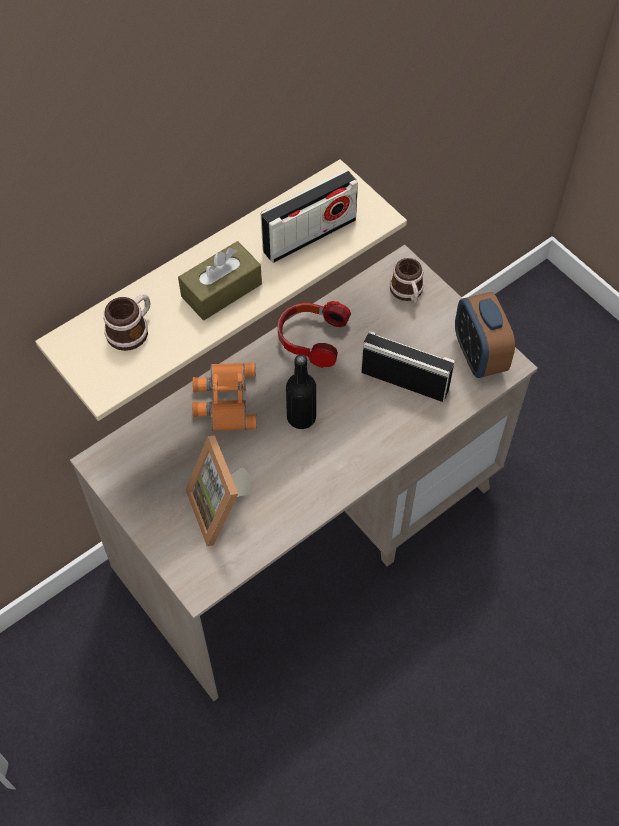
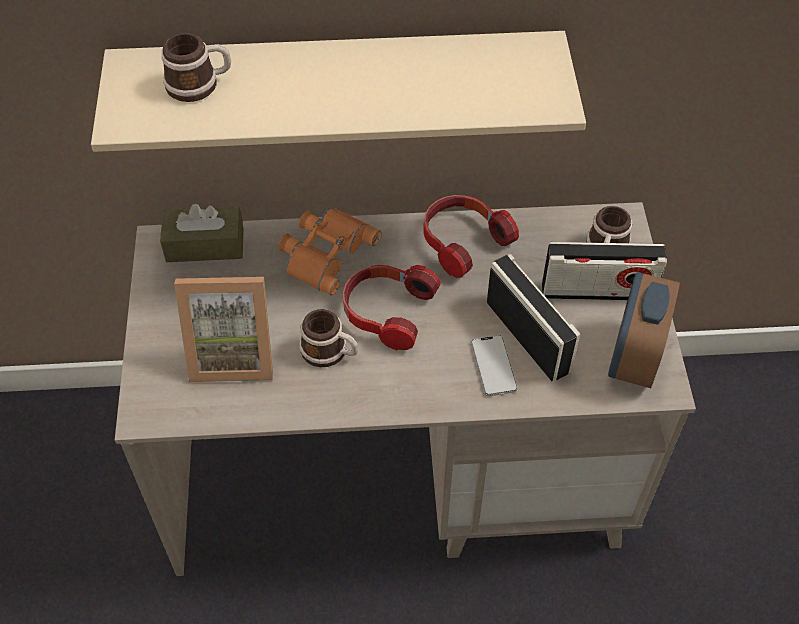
camera: 35 degrees right, 5 degrees down
(221, 290) = (321, 92): brown tissue box -> brown tissue box (205, 245)
(222, 509) = (233, 353): picture frame -> picture frame turned 105 degrees counterclockwise
(287, 468) = (330, 352): none -> mug
(301, 417) = (386, 311): black bottle -> headphones
(309, 235) = (461, 86): radio -> radio (597, 291)
(399, 413) = (493, 366): none -> phone

